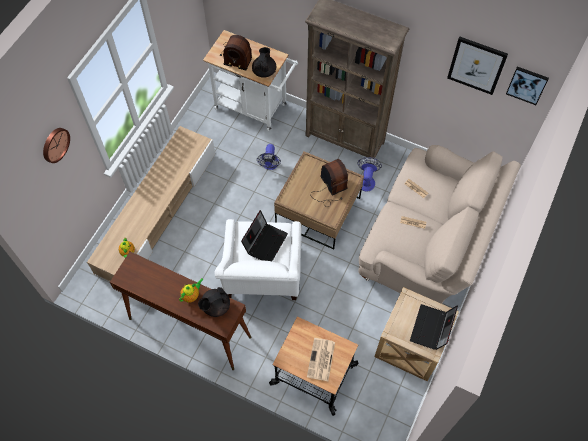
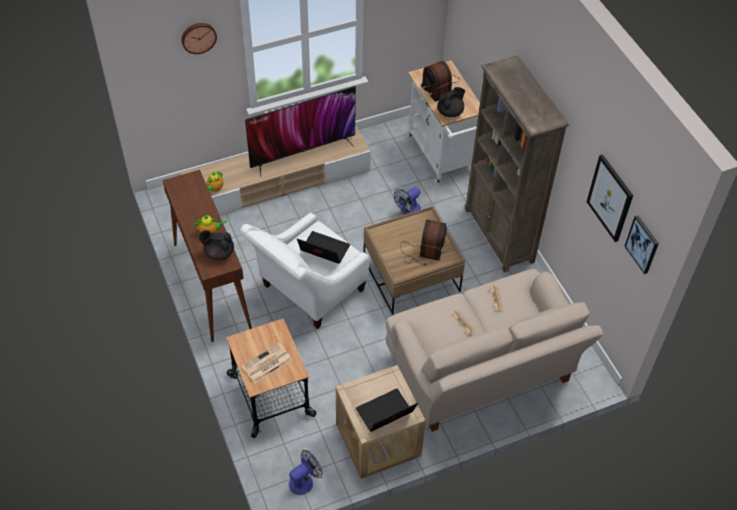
camera: 40 degrees right, 10 degrees down
(164, 175) = (302, 152): none -> television
(265, 242) = (323, 251): laptop -> laptop turned 135 degrees counterclockwise
(366, 180) = (482, 282): fan -> fan (304, 481)

